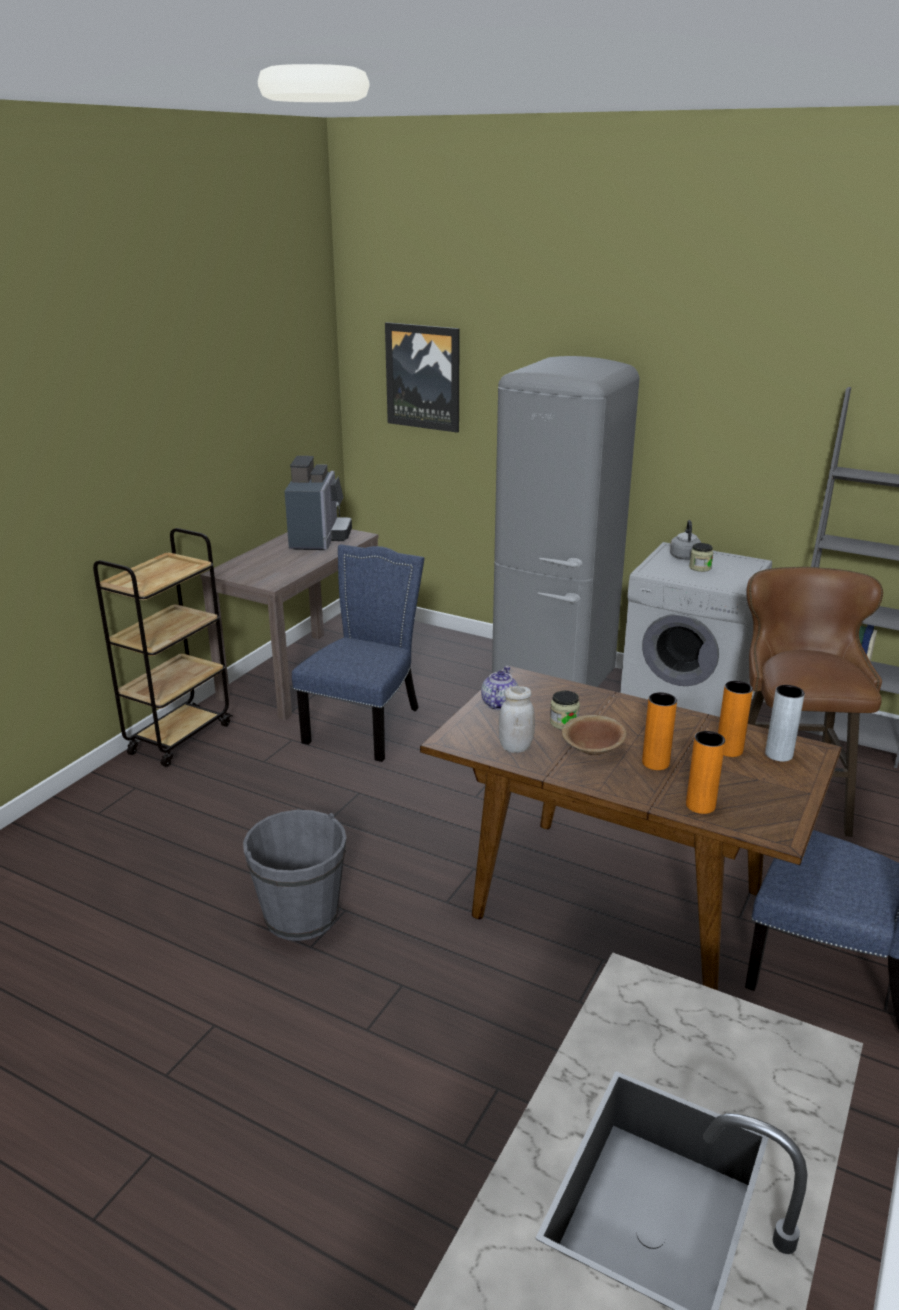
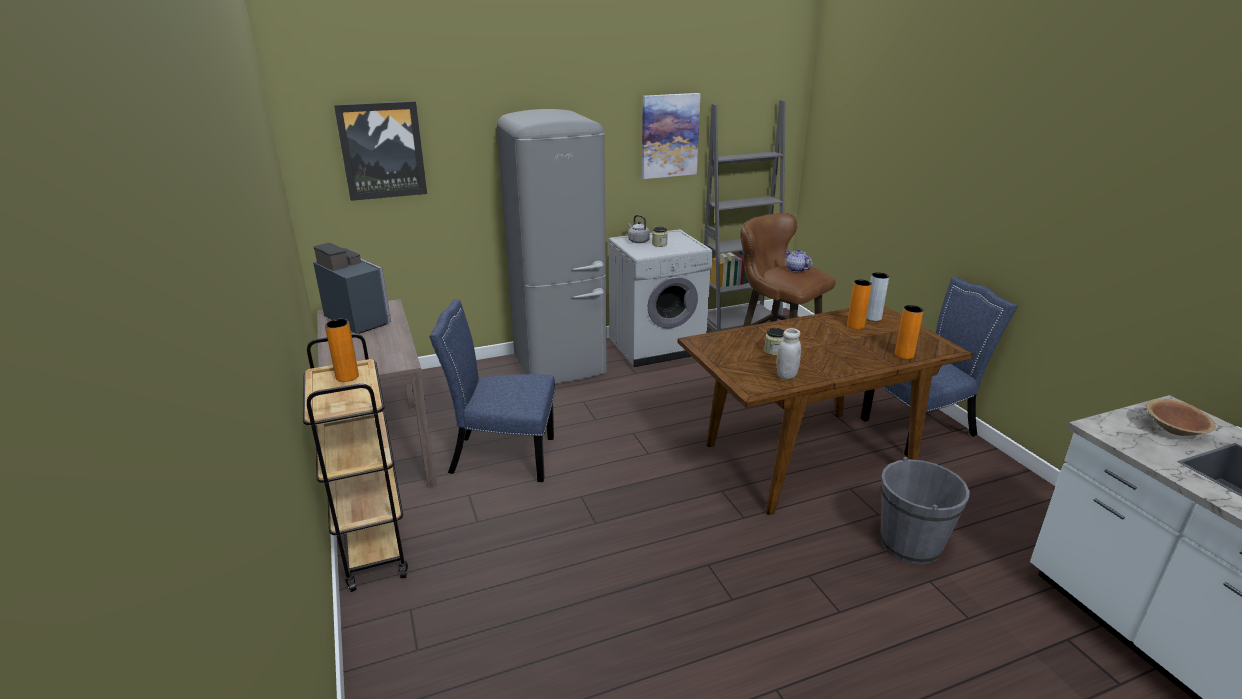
camera: 50 degrees left, 0 degrees up
(301, 915) = (693, 588): grey bucket -> grey bucket (910, 544)
(364, 728) = (505, 457): blue chair -> blue chair turned 60 degrees counterclockwise
(499, 703) = (725, 359): teapot -> teapot (796, 269)
(592, 748) = (813, 355): brown bowl -> brown bowl (1174, 429)
(655, 763) = (848, 347): orange vase -> orange vase (347, 377)
(773, 422) = (669, 136): none -> picture

